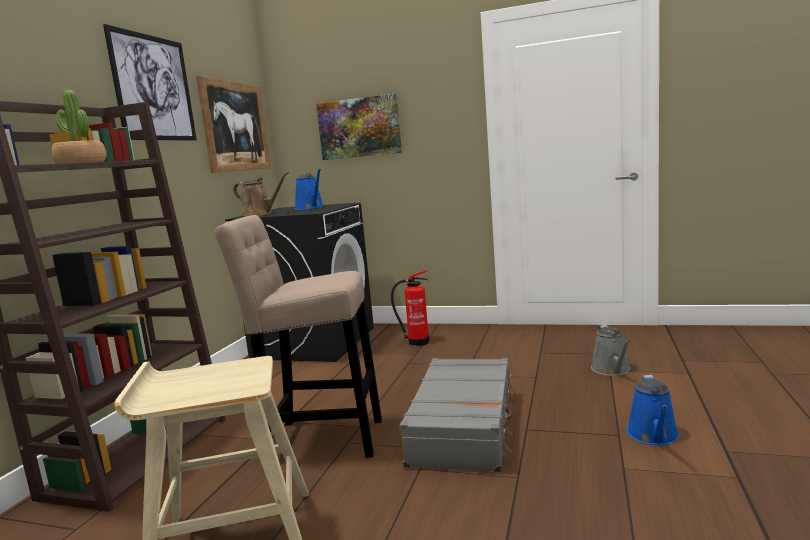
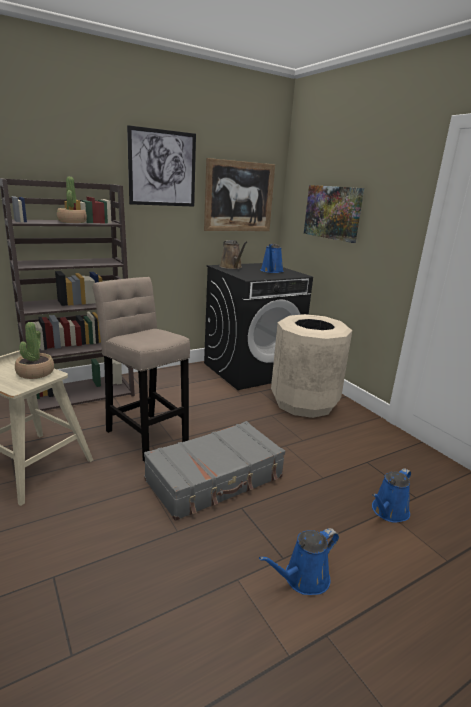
camera: 40 degrees right, 10 degrees up
(224, 371) = (35, 373): none -> potted plant
(416, 342) = (304, 403): fire extinguisher -> beige trash can
(612, 370) = (388, 512): grey watering can -> blue watering can

